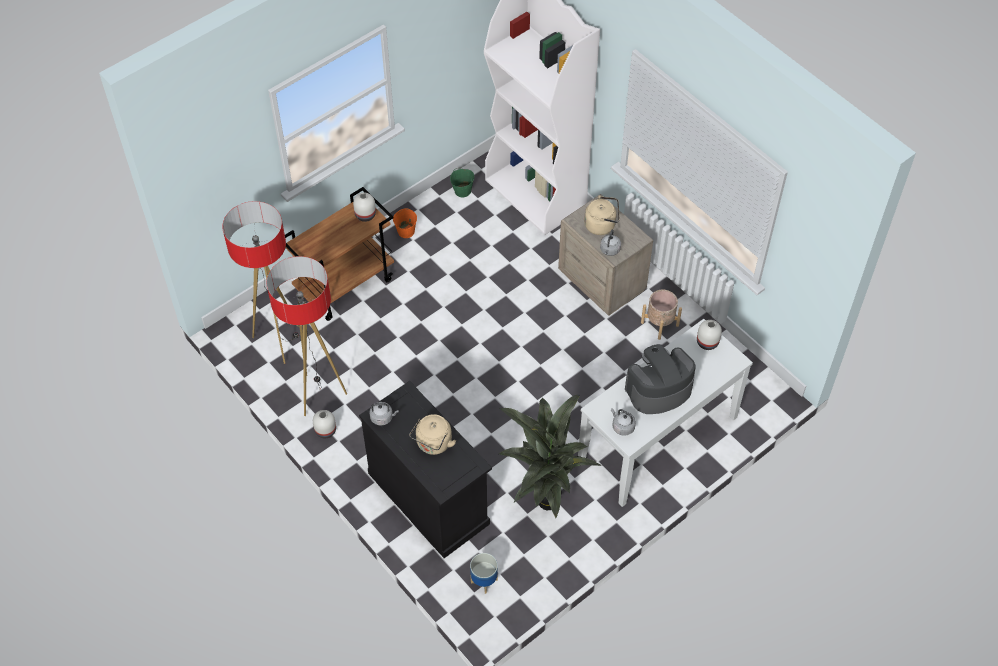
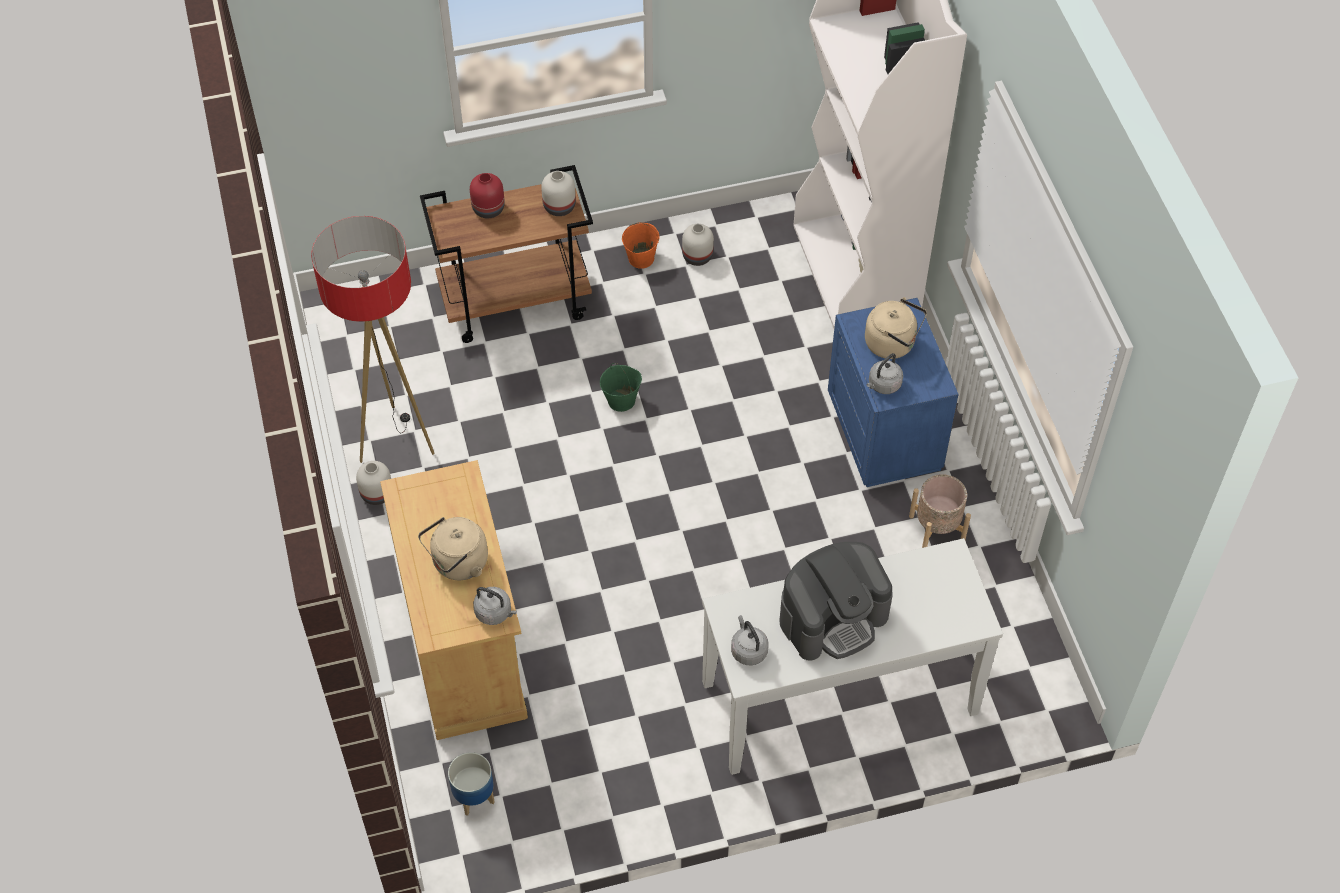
camera: 25 degrees right, 0 degrees up
(279, 342) = (383, 347): floor lamp -> none
(323, 231) = (489, 209): none -> red vase
(383, 417) = (410, 497): grey kettle -> grey kettle (495, 613)
(428, 498) = (463, 645): black cabinet -> beige cabinet
(462, 191) = (753, 230): green bucket -> green bucket (621, 400)
(543, 500) = (622, 717): potted plant -> none
(603, 280) = (886, 432): beige nightstand -> blue nightstand
(658, 390) = (833, 617): coffee machine -> coffee machine turned 150 degrees clockwise
(707, 342) = (949, 575): white vase -> white vase (697, 255)

